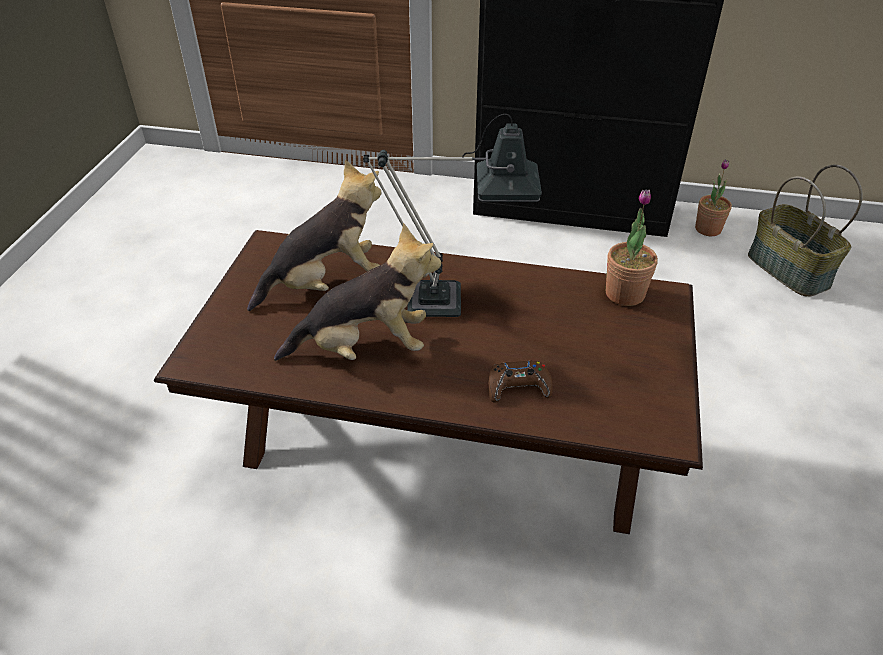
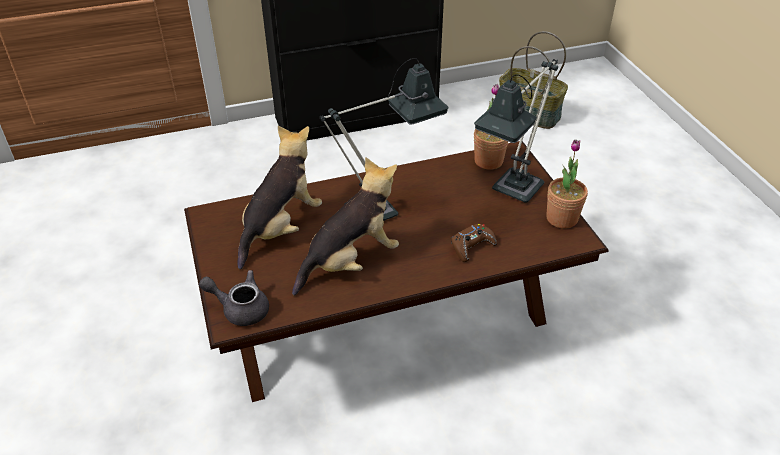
camera: 30 degrees left, 0 degrees up
(213, 351) = (240, 308): none -> grey teapot
(623, 343) = (512, 194): none -> table lamp
(708, 229) = (461, 101): potted plant -> potted plant (562, 218)

